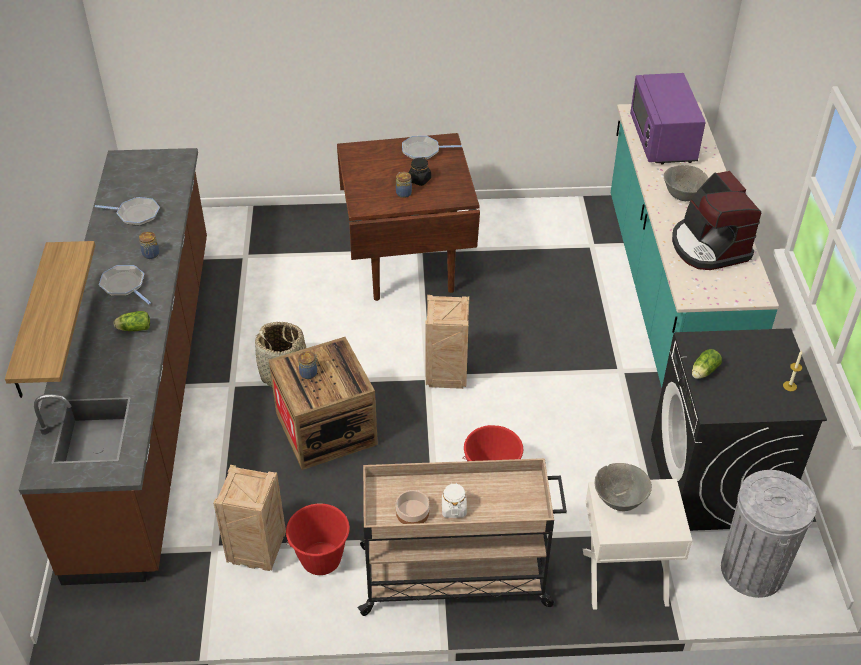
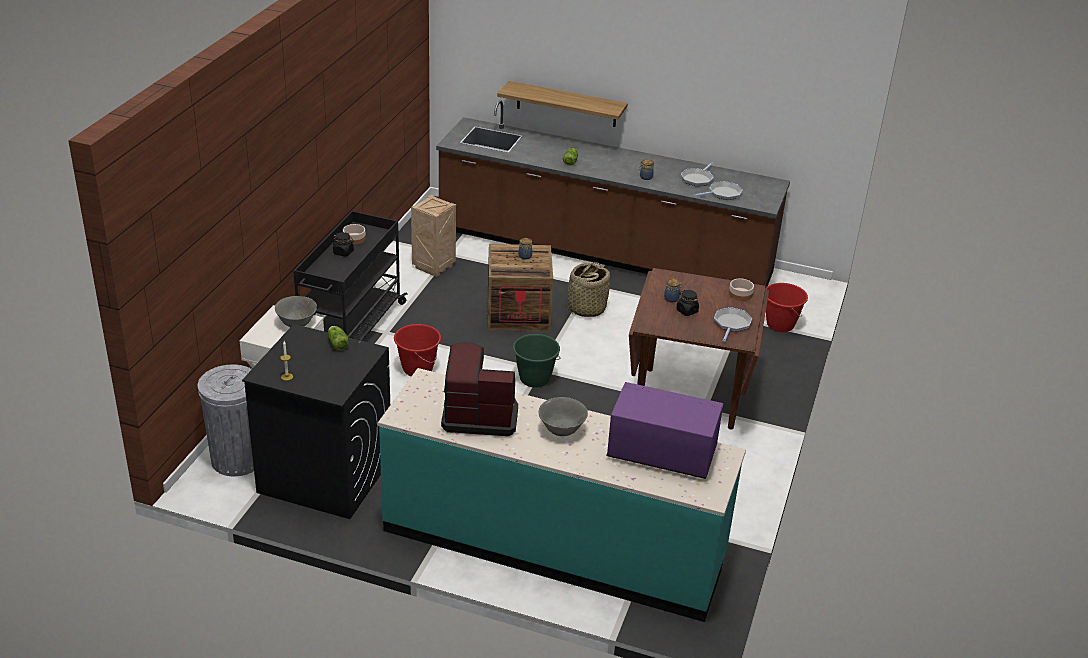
camera: 110 degrees right, 10 degrees down
(124, 285) = (617, 164): frying pan -> frying pan (723, 193)
(321, 559) = (408, 286): red bucket -> red bucket (780, 325)
(365, 154) = (740, 294): none -> bowl
(447, 376) = (534, 379): crate -> green bucket
(453, 508) = (343, 252): white jar -> black jar
(457, 576) = (350, 331): beige cart -> black cart

